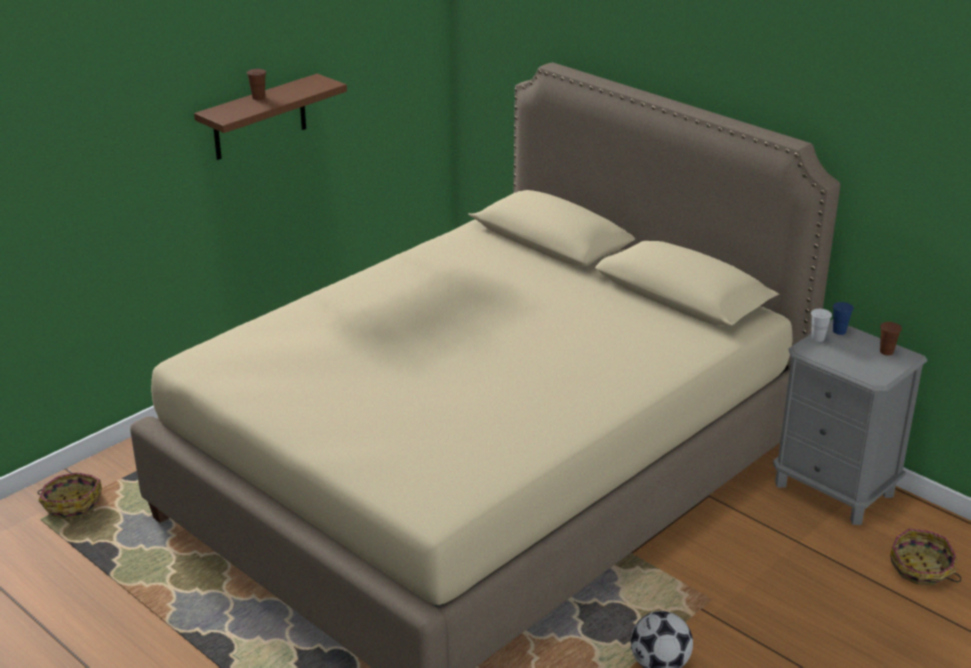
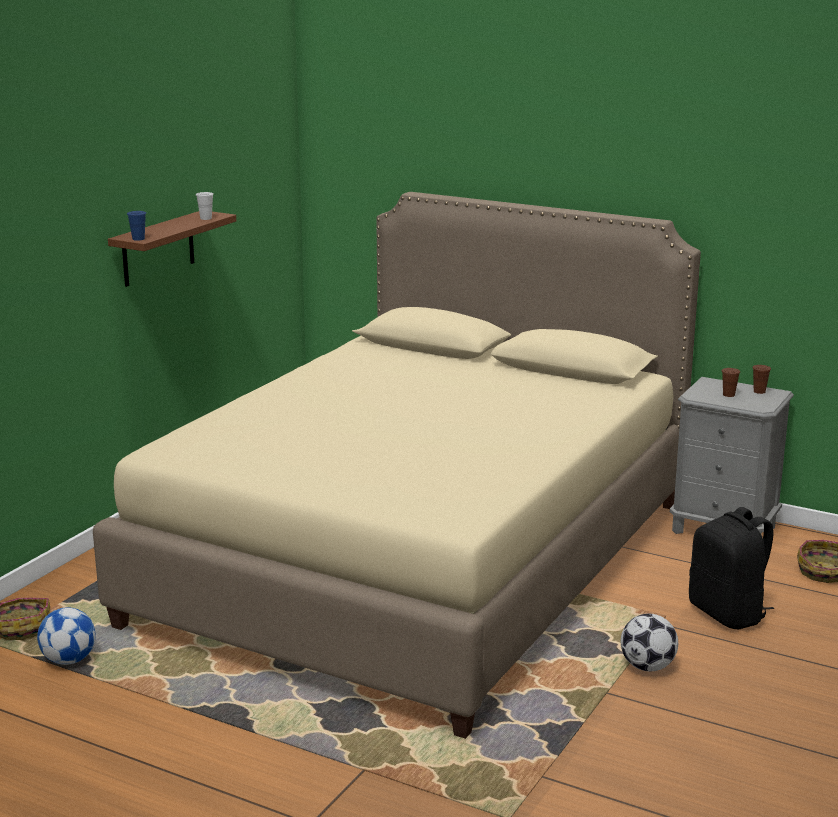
camera: 15 degrees left, 10 degrees down
(99, 551) = (69, 660): none -> football
(258, 97) = (161, 226): brown cup -> brown cup (728, 395)
(783, 608) = (728, 614): none -> black backpack
(818, 338) = (698, 389): white cup -> white cup (206, 218)
(839, 331) = (713, 383): blue cup -> blue cup (138, 239)

